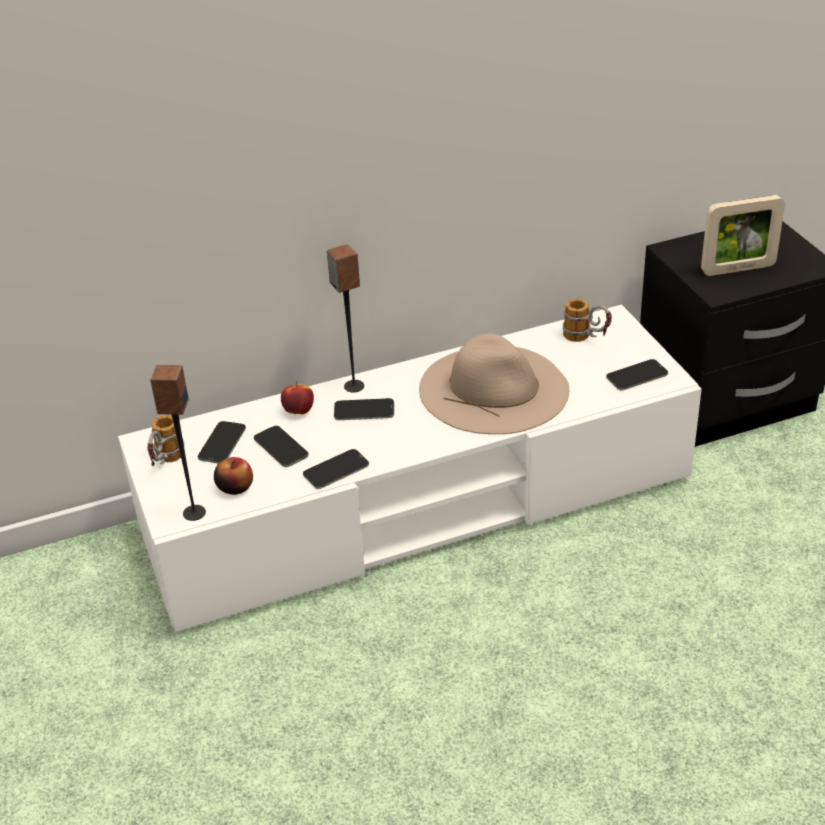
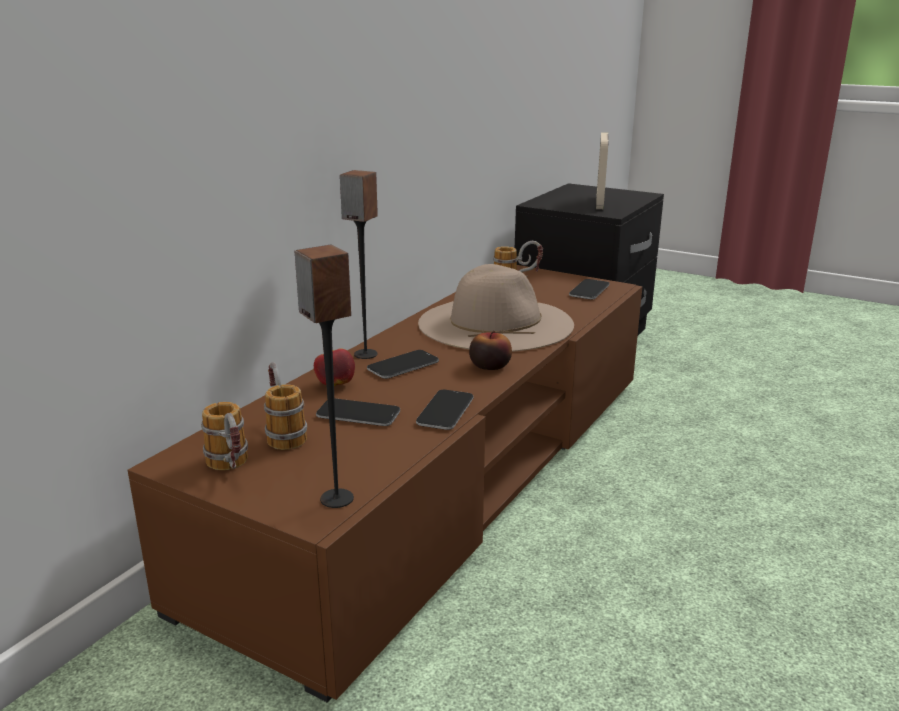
camera: 40 degrees left, 15 degrees down
(222, 443) = (283, 432): phone -> mug
(235, 487) = (354, 460): apple -> apple (489, 366)
(417, 504) = (449, 474): white tv stand -> brown tv stand
(738, 269) = (599, 203): picture frame -> picture frame turned 150 degrees clockwise

